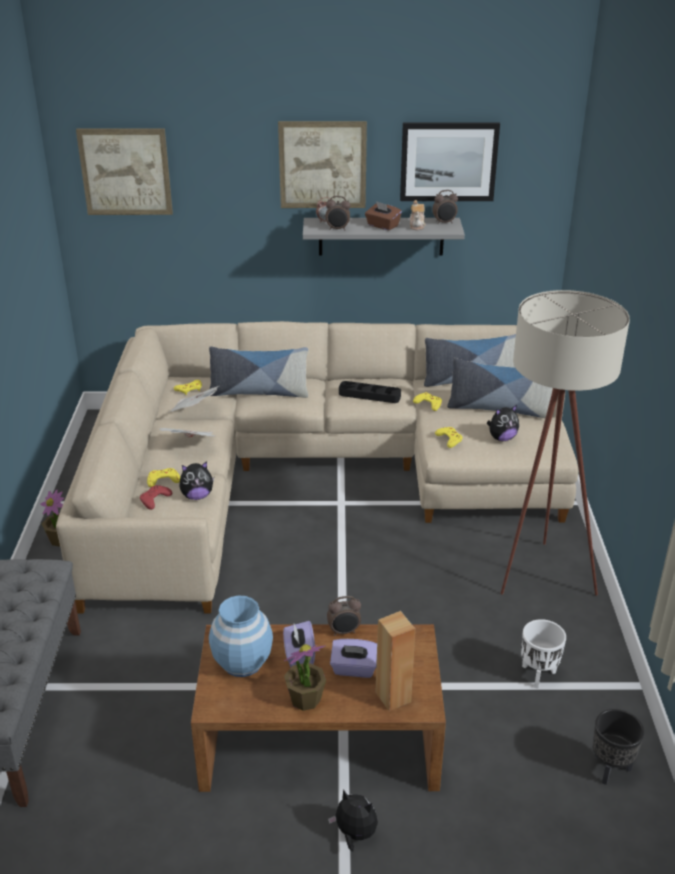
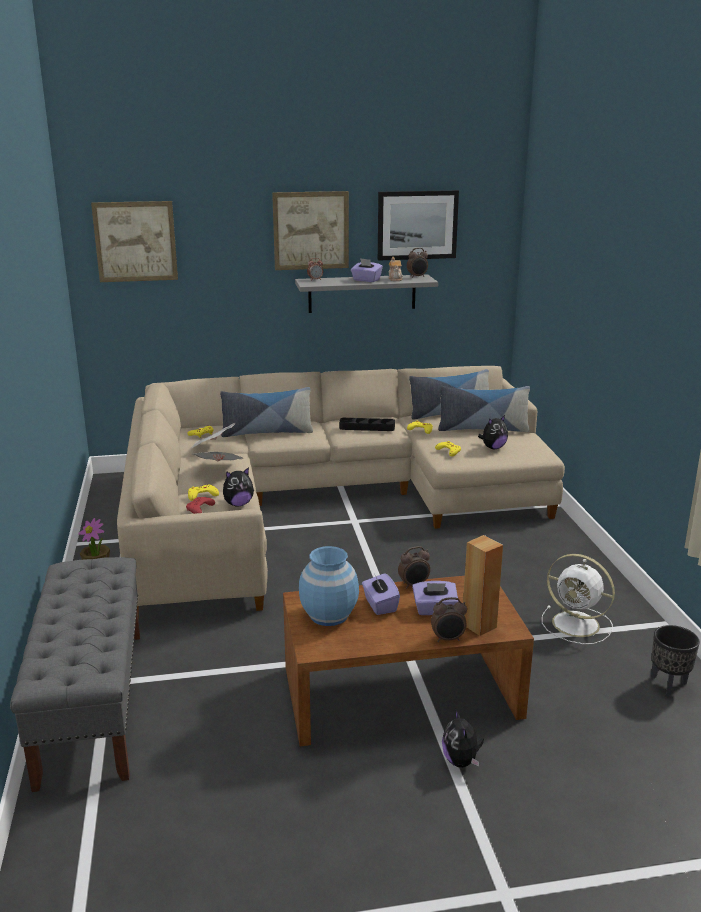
camera: 10 degrees left, 10 degrees down
(305, 699) = (399, 635): potted plant -> none
(337, 229) = (329, 283): alarm clock -> alarm clock (448, 639)
(354, 834) = (461, 761): plush toy -> plush toy turned 120 degrees counterclockwise
(382, 226) = (366, 280): brown tissue box -> purple tissue box
(537, 580) = (548, 559): beige floor lamp -> none
(538, 675) = (577, 625): white planter -> white fan

